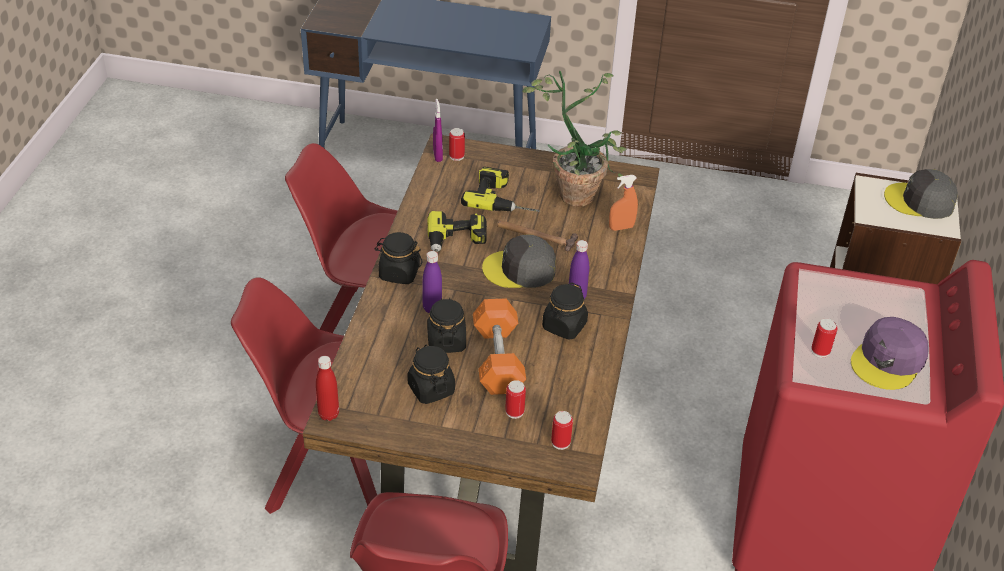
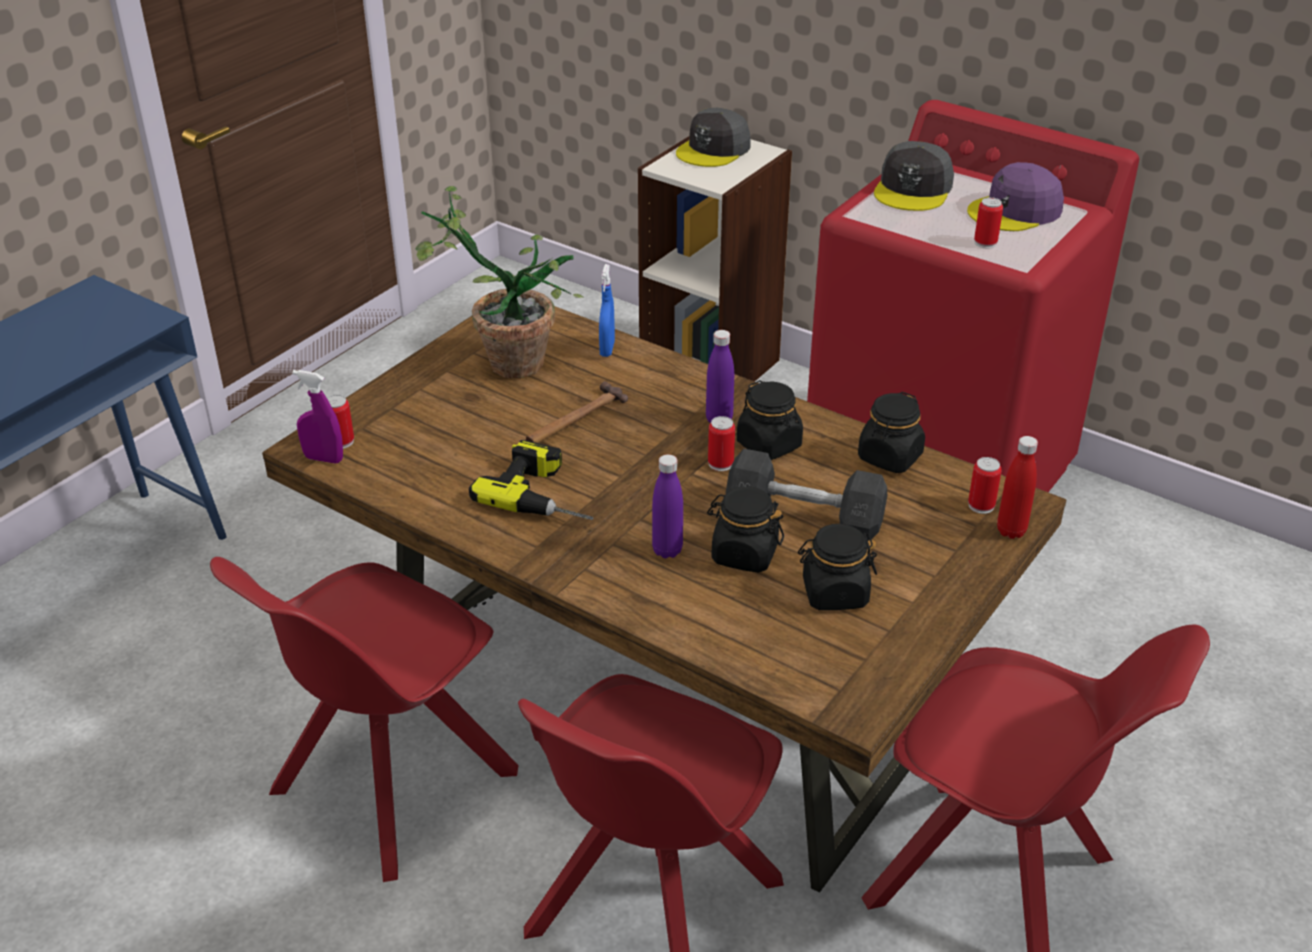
camera: 65 degrees left, 5 degrees down
(328, 414) = (843, 712): red bottle -> red bottle (1011, 531)
(399, 273) = (569, 564): black jar -> black jar (889, 457)
(498, 359) = (804, 517): orange dumbbell -> grey dumbbell
(504, 198) = (474, 424): power drill -> none
(514, 411) = (911, 529): can -> can (720, 464)
(520, 269) = (635, 451): grey cap -> grey cap (913, 189)
(621, 227) = (607, 349): orange spray bottle -> blue spray bottle
(888, 360) = (1015, 211): purple cap -> purple cap turned 90 degrees clockwise

